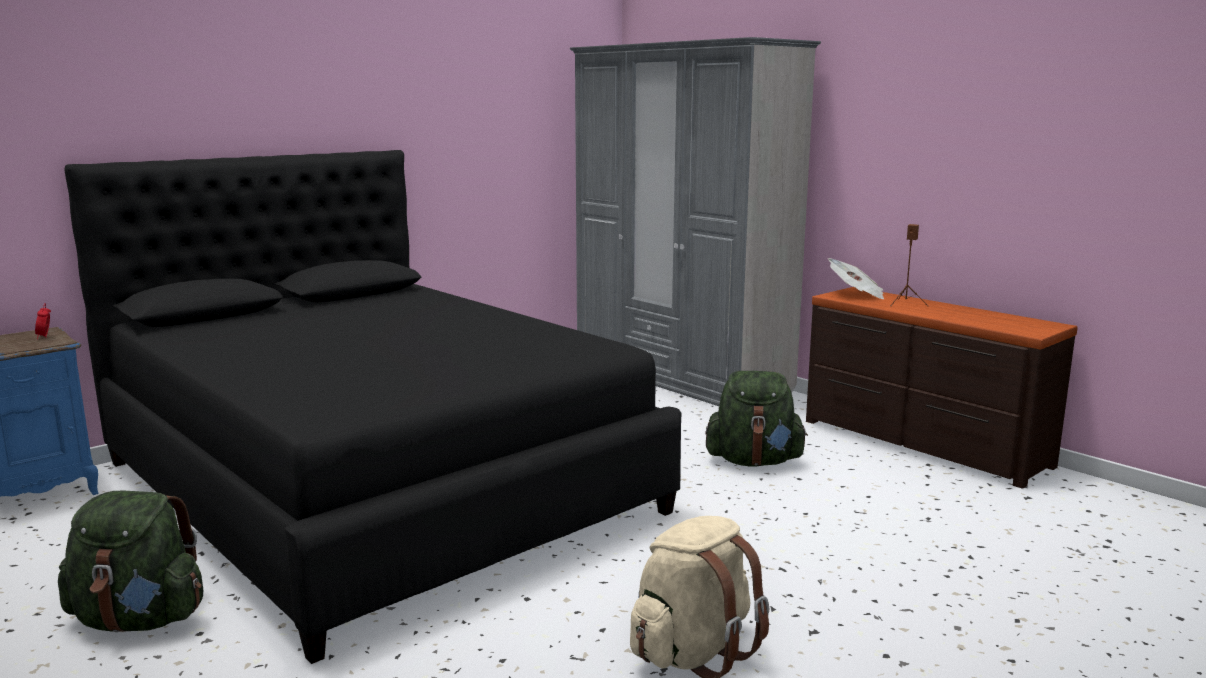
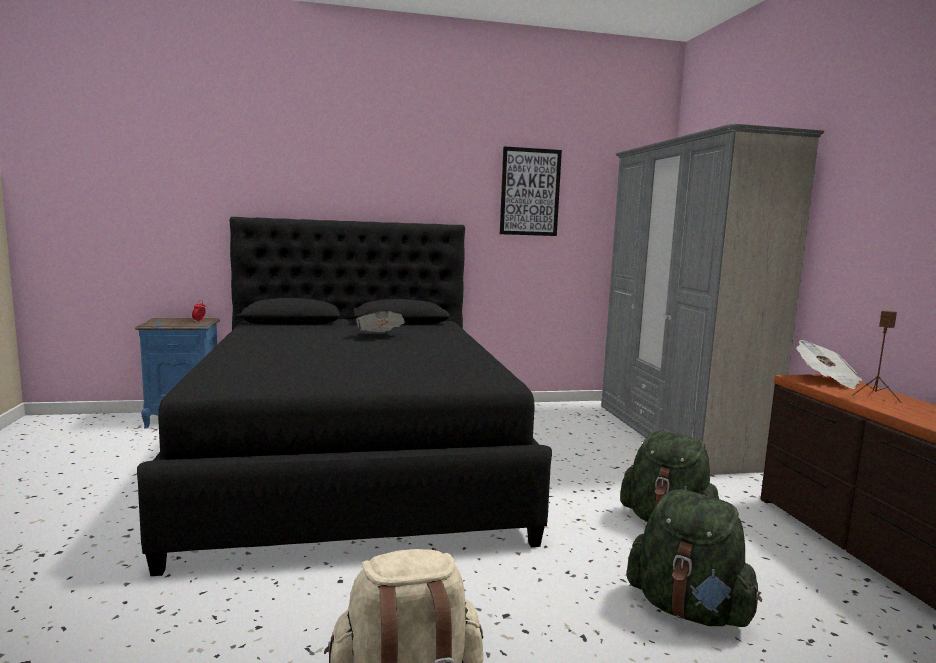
camera: 30 degrees right, 5 degrees down
(140, 620) = (118, 509): green backpack -> green backpack (688, 609)
(372, 317) = (380, 336): none -> newspaper
(472, 99) = (530, 192): none -> picture

